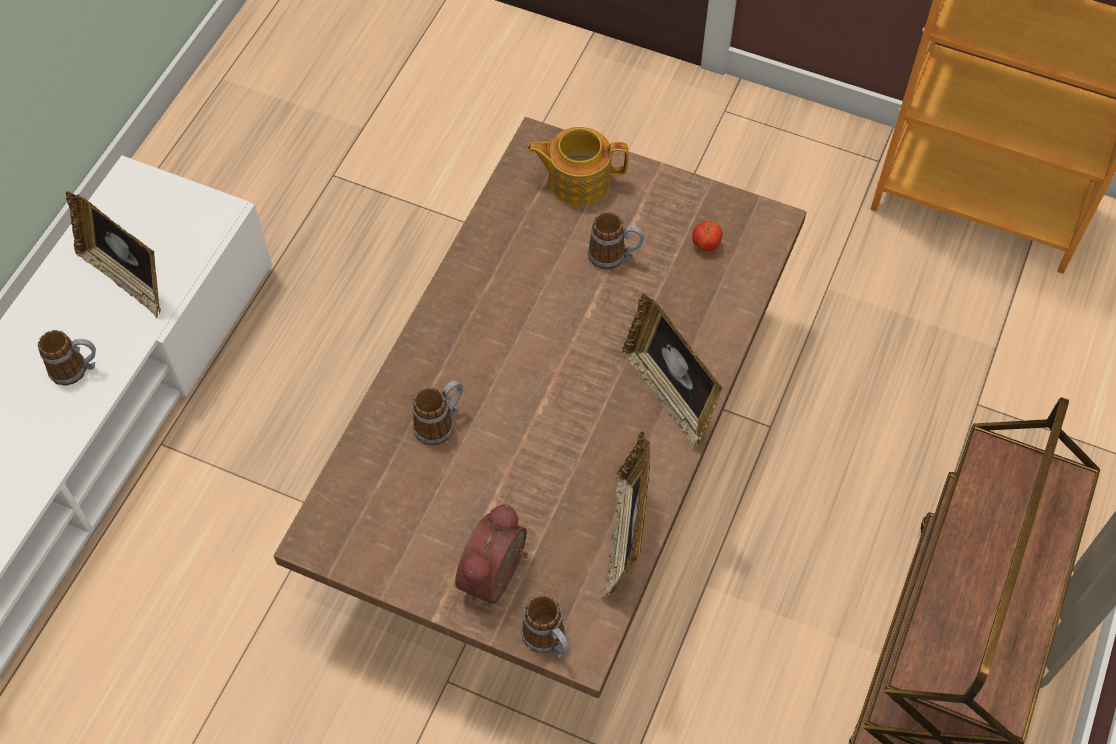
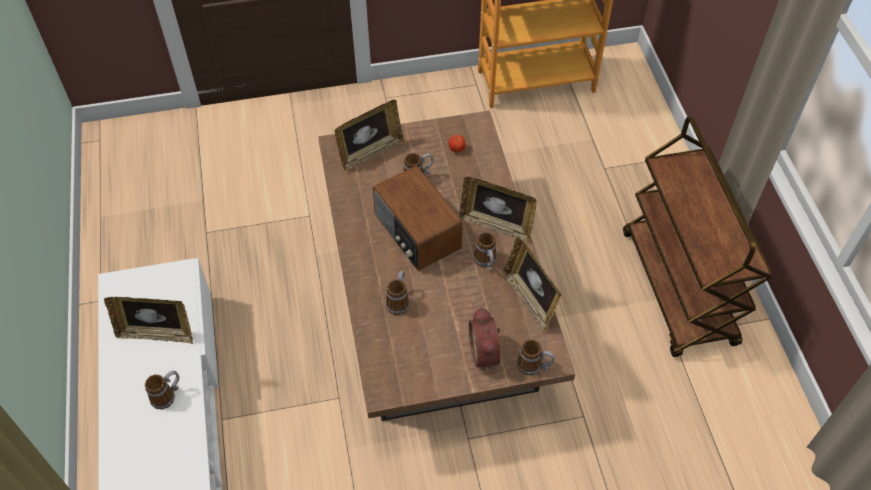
camera: 35 degrees left, 5 degrees down
(545, 338) = (416, 233): none -> radio
(577, 180) = (370, 152): teapot -> picture frame
(608, 442) = (486, 262): none -> mug

